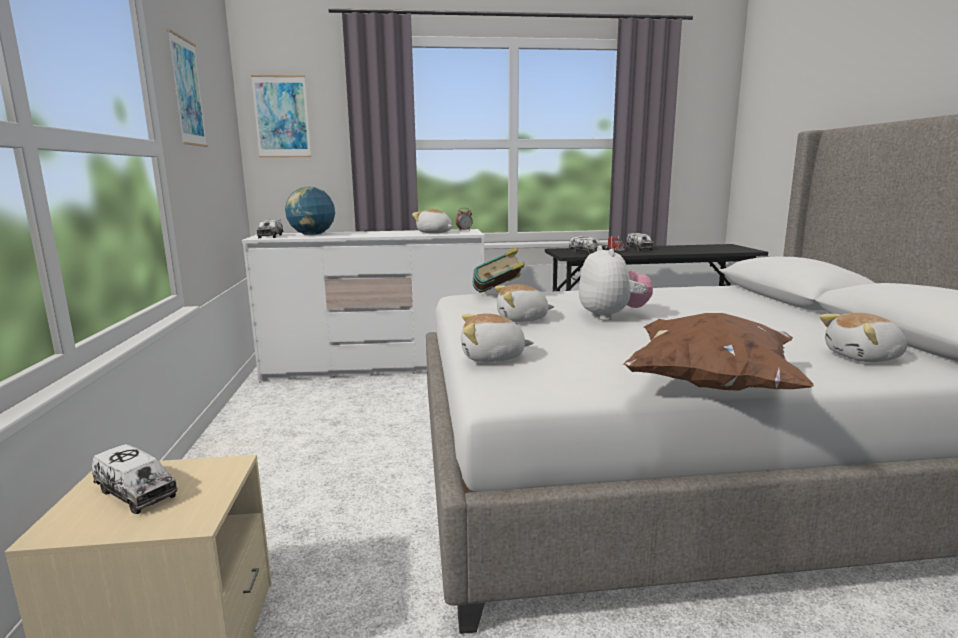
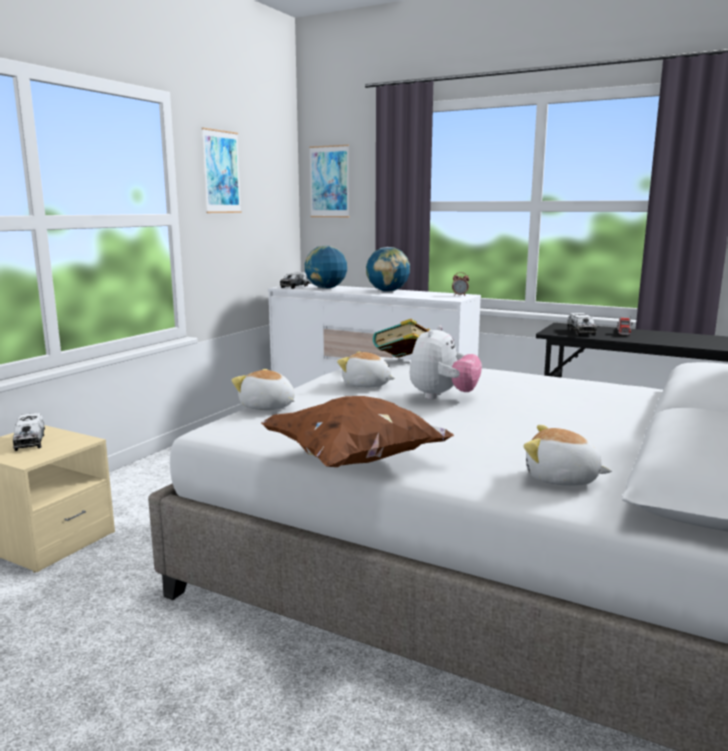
camera: 35 degrees right, 0 degrees up
(386, 232) = (388, 291): none -> globe
(434, 233) = (424, 295): plush toy -> none
(639, 248) = (660, 335): toy truck -> none

